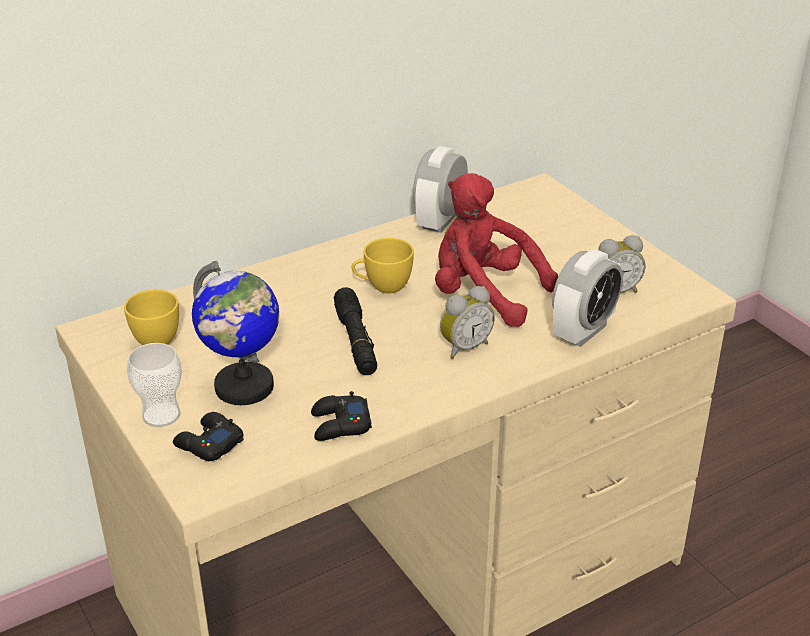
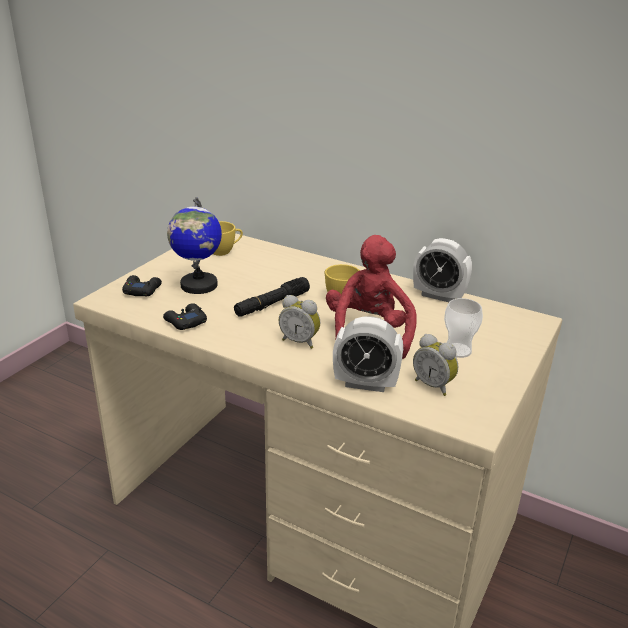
camera: 60 degrees right, 5 degrees down
(161, 415) = (157, 272): cup -> cup (458, 350)
(440, 221) = (438, 296): alarm clock -> alarm clock turned 150 degrees counterclockwise

